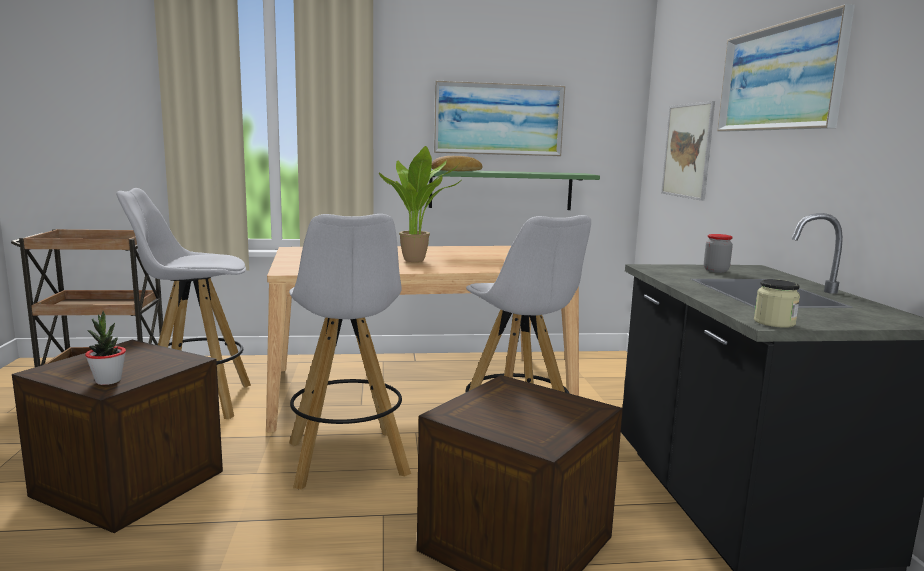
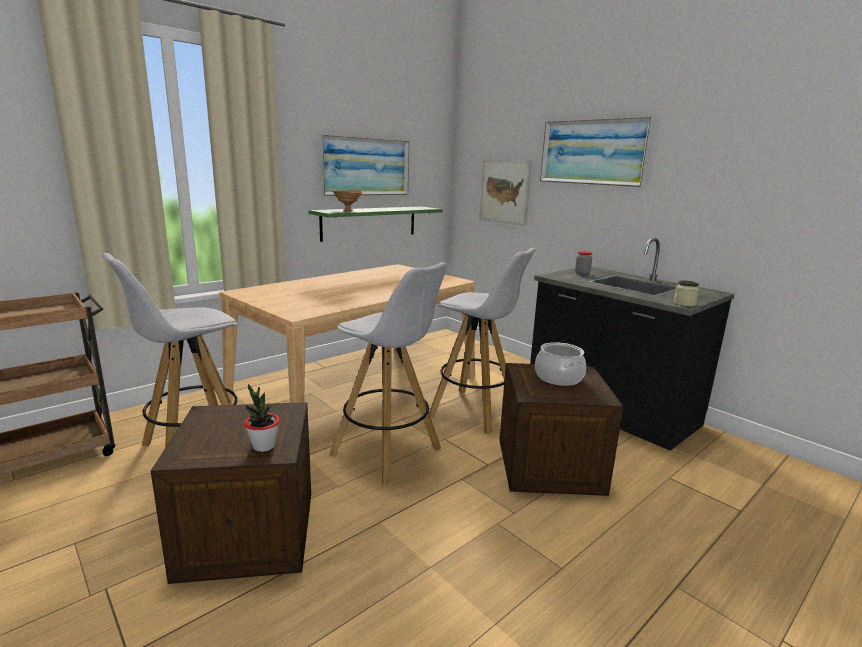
camera: 35 degrees left, 5 degrees up
(418, 261) = (363, 289): potted plant -> none
(455, 170) = (347, 210): bread -> brown bowl
(533, 406) = (558, 377): none -> cooking pot

